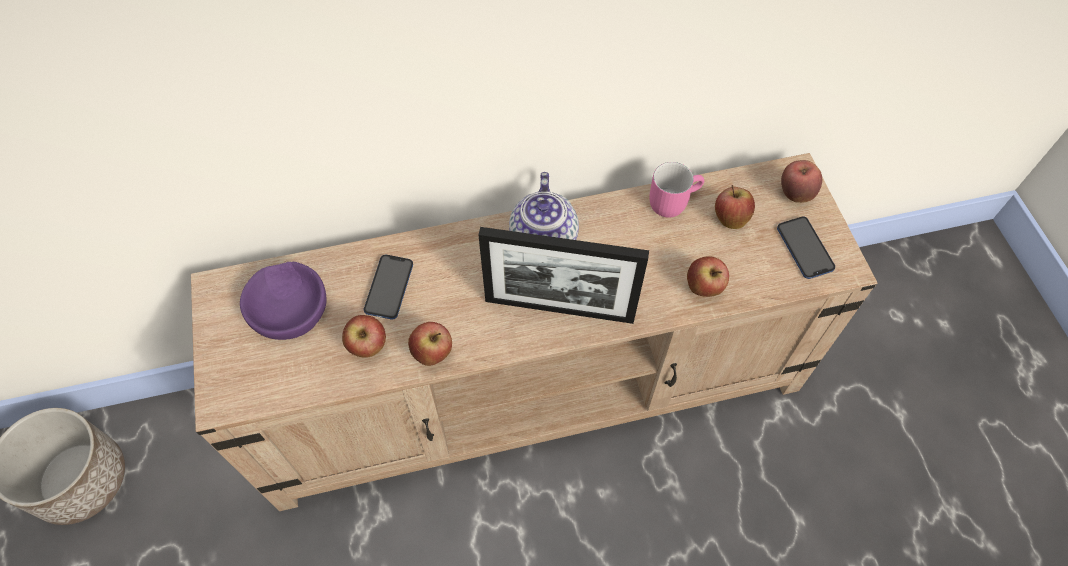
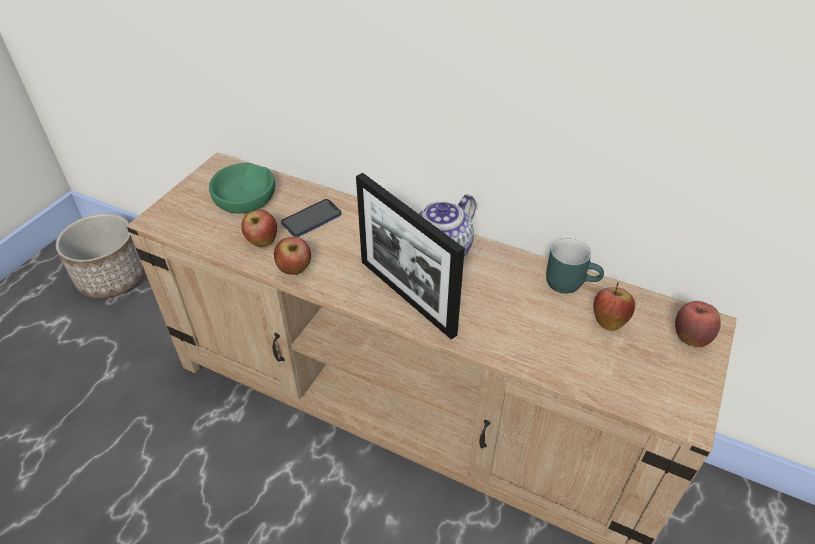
camera: 40 degrees right, 15 degrees down
(287, 306) = (244, 195): purple bowl -> green bowl
(671, 200) = (570, 281): pink mug -> turquoise mug
(703, 288) = (534, 352): apple -> none
(804, 248) = (659, 380): phone -> none

